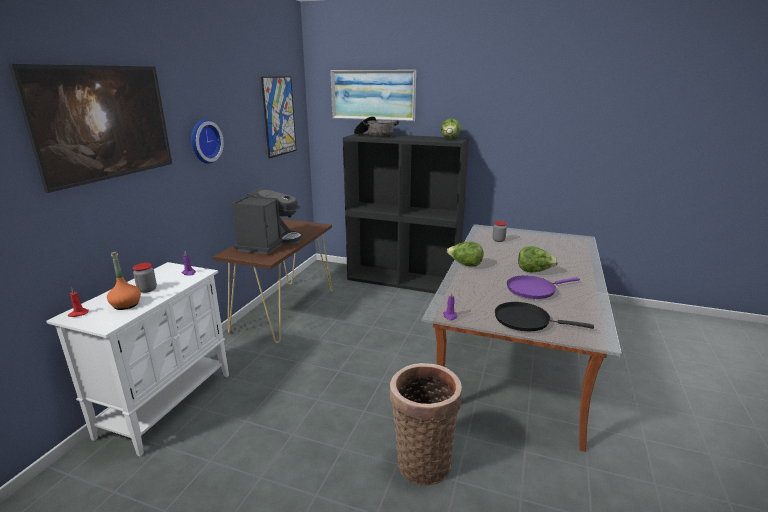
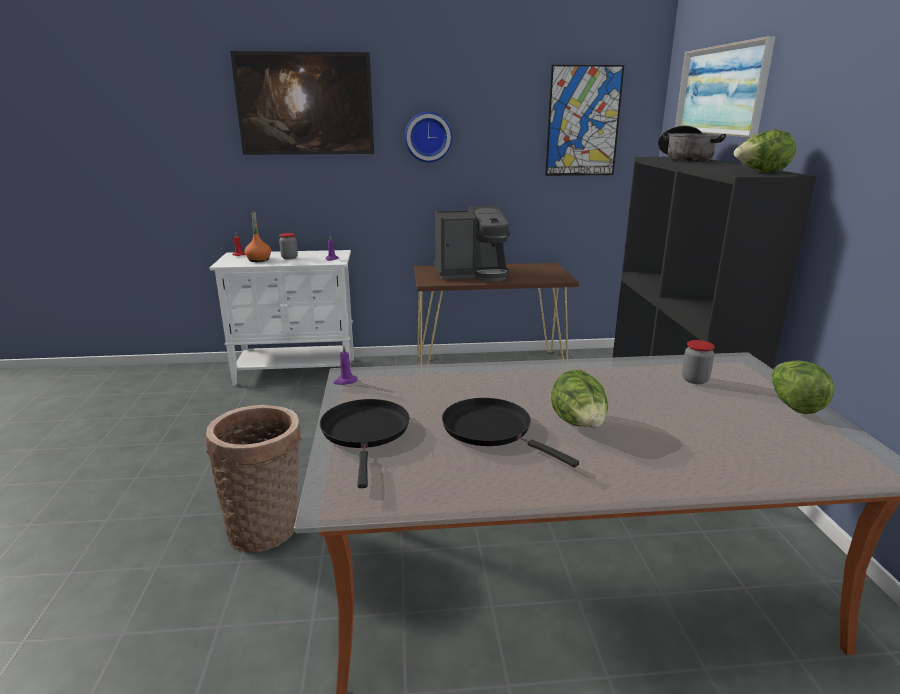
camera: 65 degrees right, 0 degrees up
(465, 265) = (534, 368): lettuce -> lettuce (793, 405)
(533, 289) = (491, 429): purple frying pan -> black frying pan

